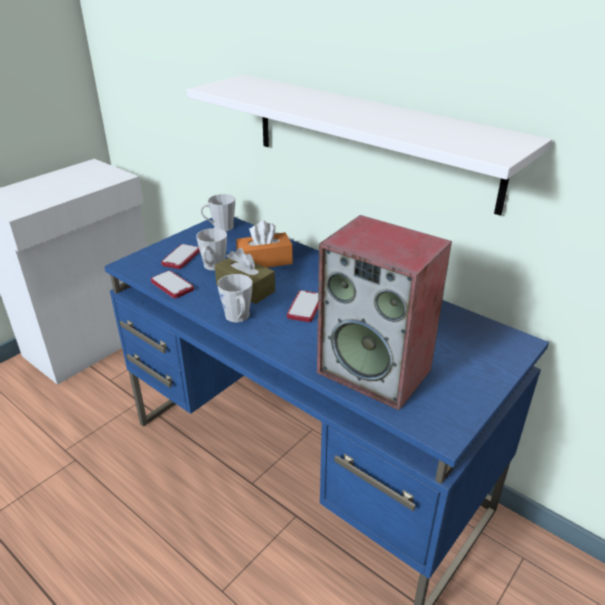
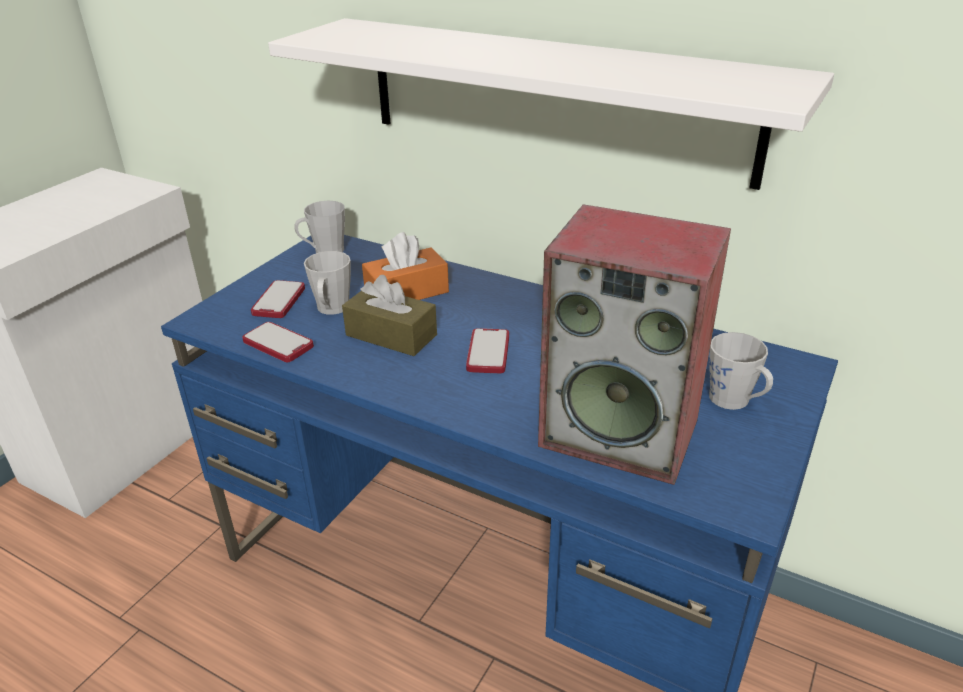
camera: 10 degrees left, 0 degrees up
(238, 318) = (395, 380): grey mug -> grey mug (735, 401)

